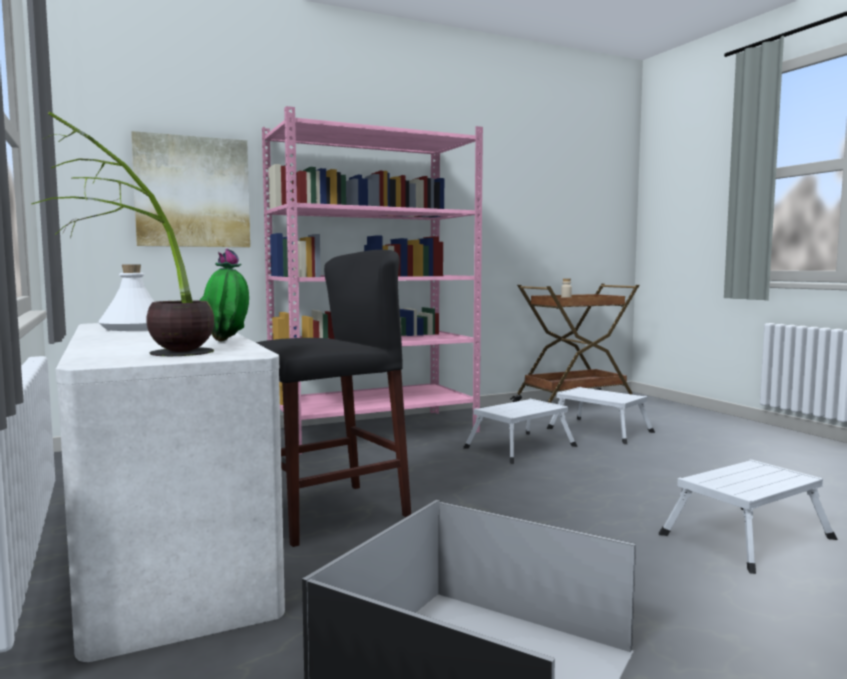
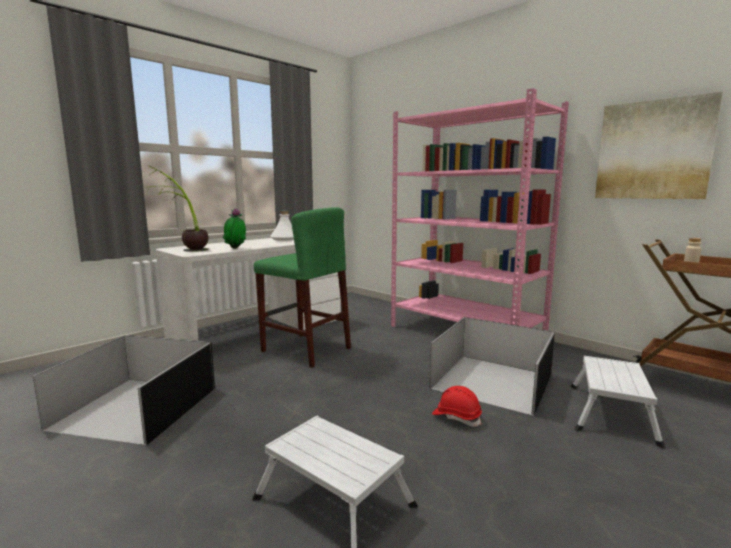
camera: 70 degrees right, 5 degrees up
(192, 192) = (403, 166): picture -> picture (653, 150)
(327, 513) = (306, 349): black stool -> green stool
(519, 447) = (490, 381): white step ladder -> black storage box
(593, 471) = (456, 417): none -> red hard hat

